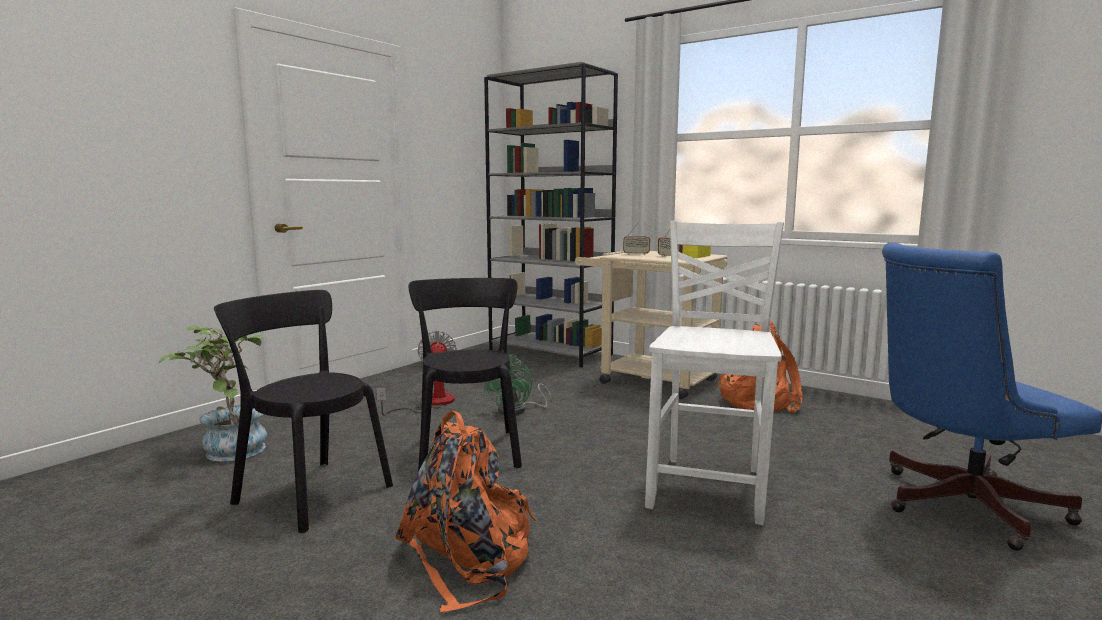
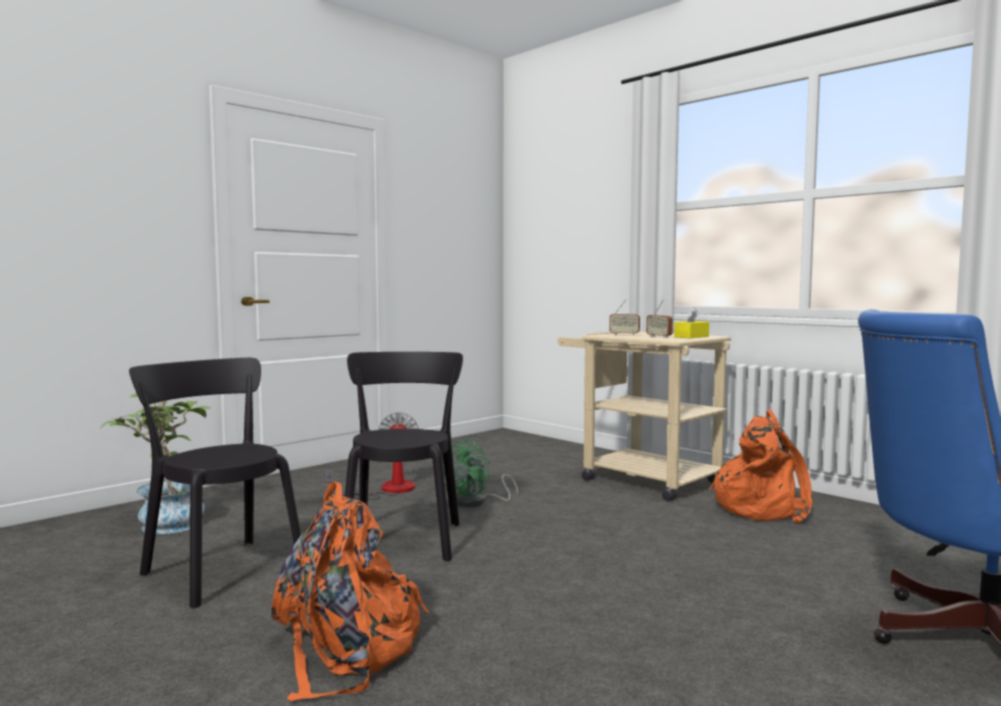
camera: 10 degrees right, 5 degrees down
(551, 352) = (543, 445): grey bookcase -> none
(710, 487) = (656, 597): white chair -> none

